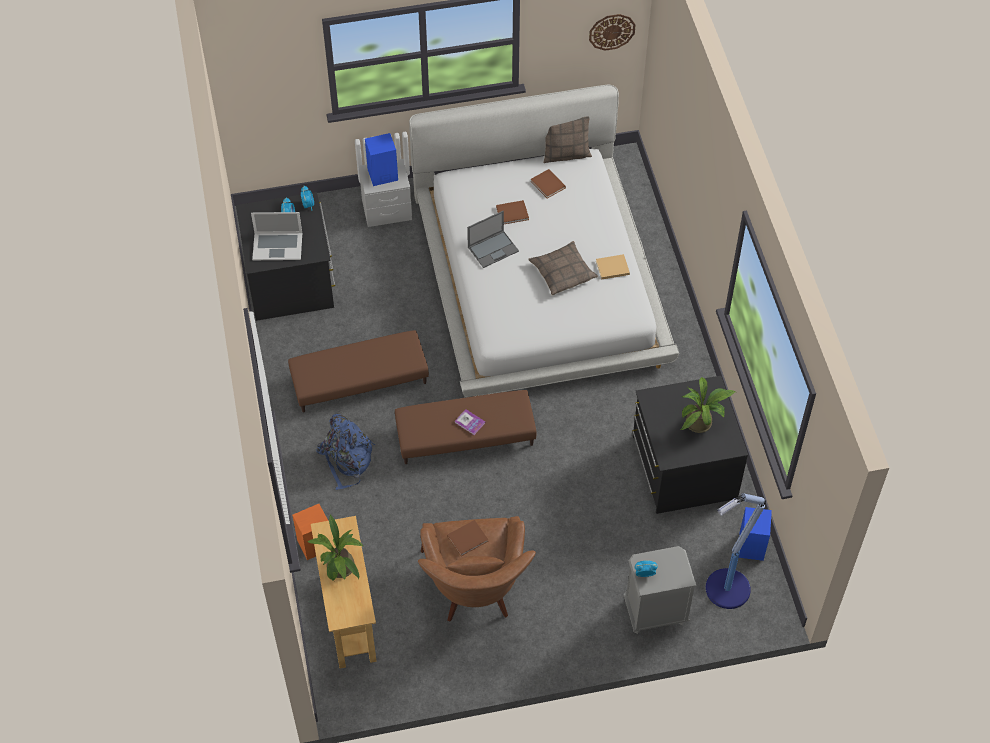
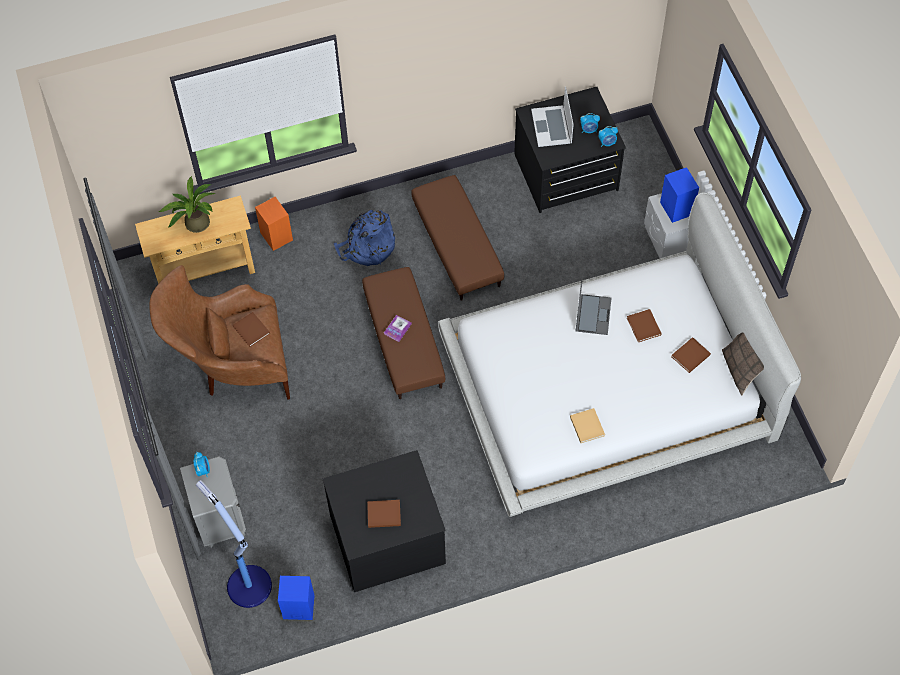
camera: 85 degrees right, 5 degrees up
(493, 249) = (593, 314): laptop -> laptop turned 135 degrees counterclockwise
(562, 272) = (572, 379): pillow -> none
(611, 31) = (840, 344): wall clock -> none
(702, 423) = (382, 514): potted plant -> brown book

